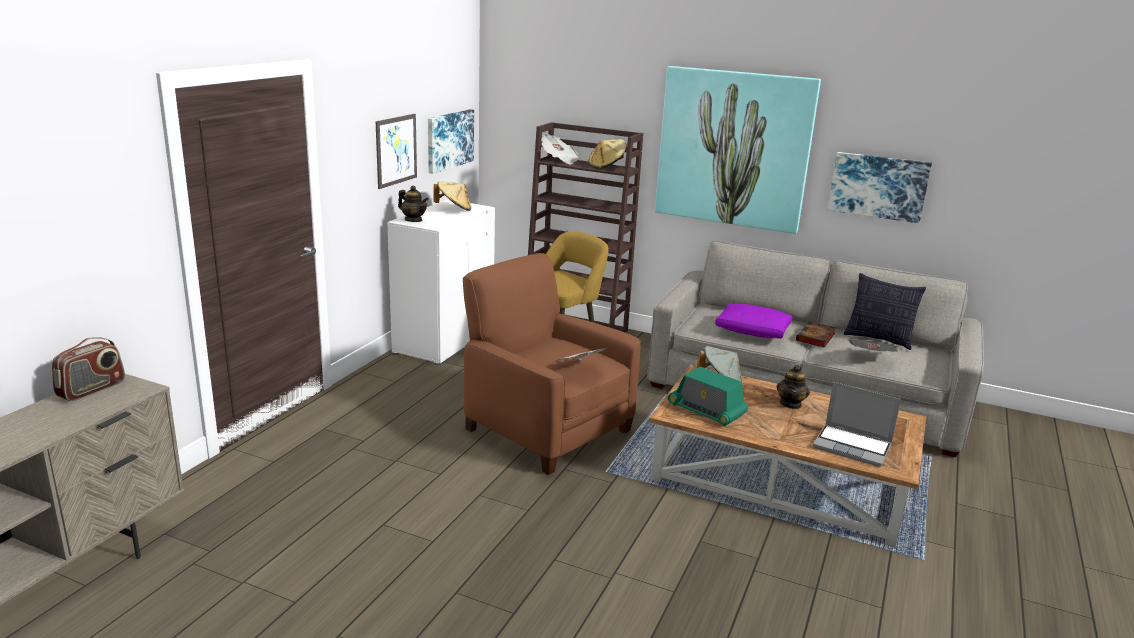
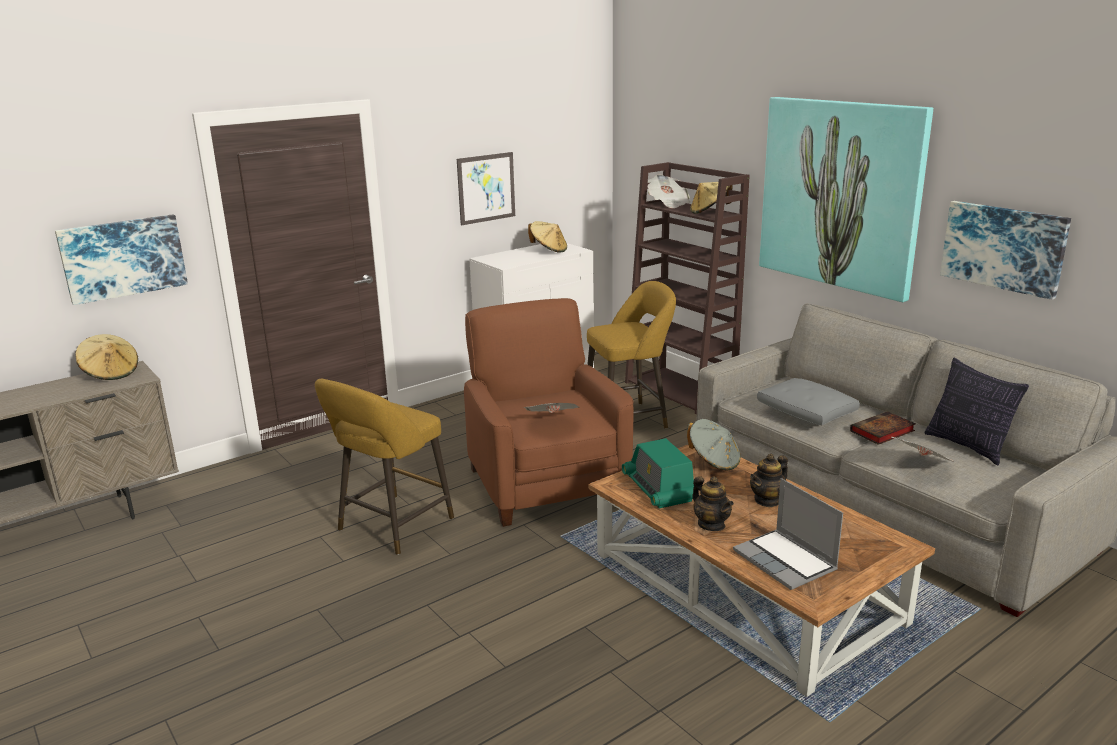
camera: 30 degrees right, 0 degrees up
(92, 389) = (110, 373): radio -> beige hat
(413, 220) = (494, 258): teapot -> teapot (711, 524)
(446, 499) = (391, 527): none -> yellow stool
(449, 140) = (564, 180): picture -> picture (123, 258)
(753, 331) = (807, 413): purple pillow -> grey pillow

